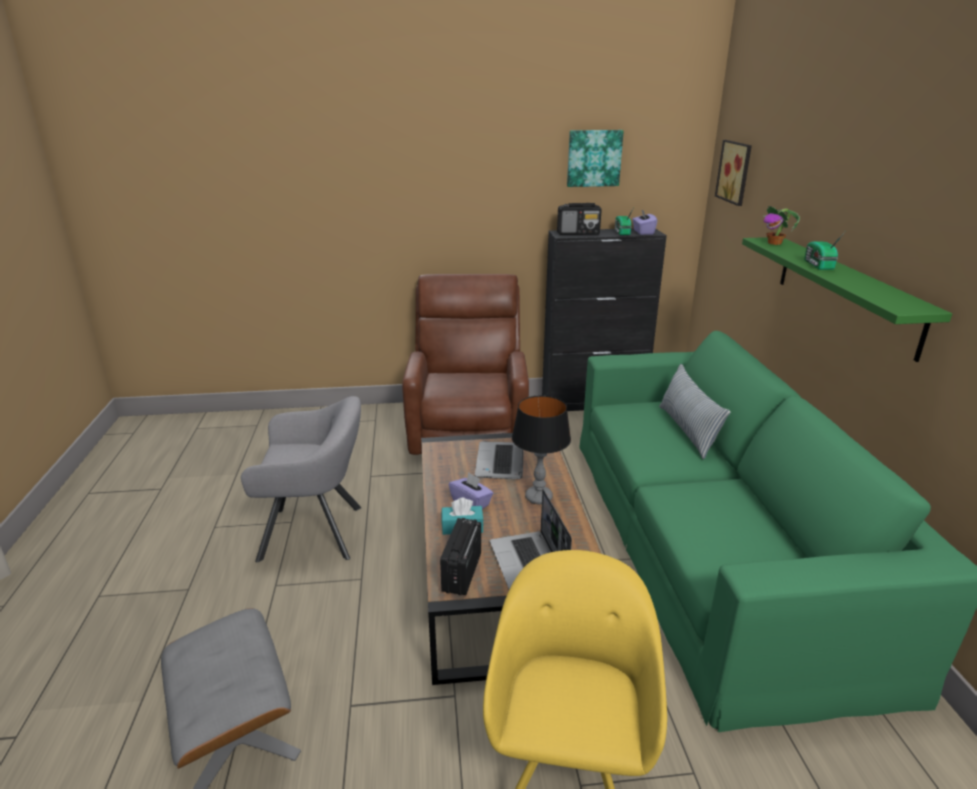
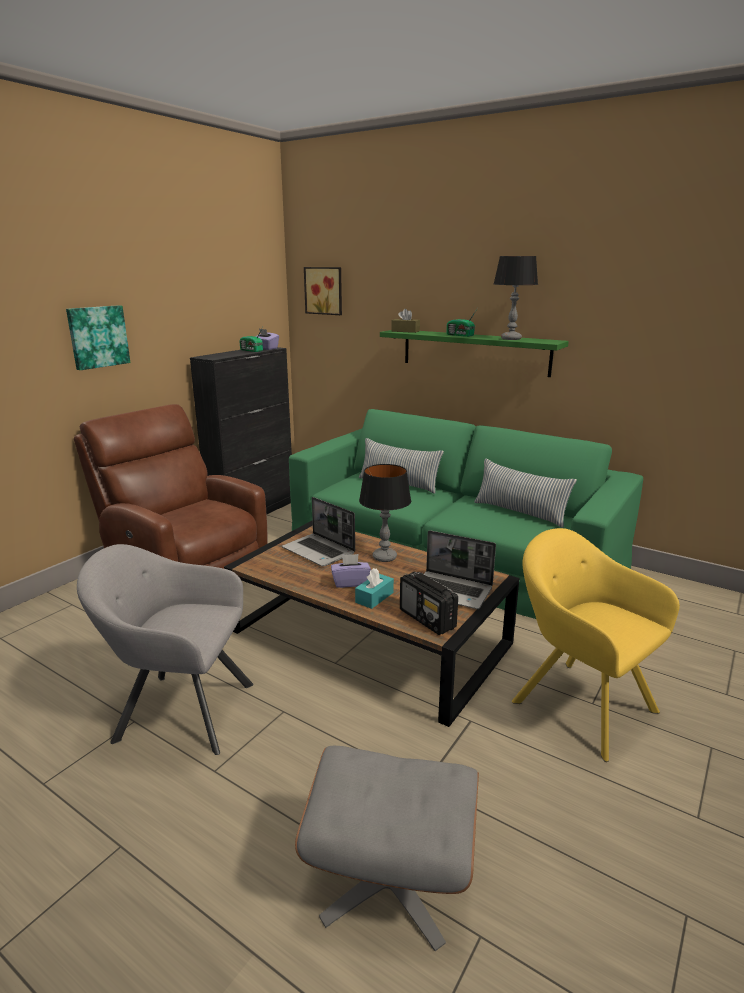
camera: 50 degrees left, 5 degrees down
(317, 532) = (179, 711): grey armchair -> grey armchair turned 120 degrees counterclockwise
(578, 233) = (222, 355): radio -> none
(594, 158) = (211, 286): picture -> picture (97, 337)
(759, 531) = (520, 512): none -> pillow
(775, 243) = (405, 331): potted plant -> brown tissue box
(865, 288) = (511, 339): none -> table lamp

